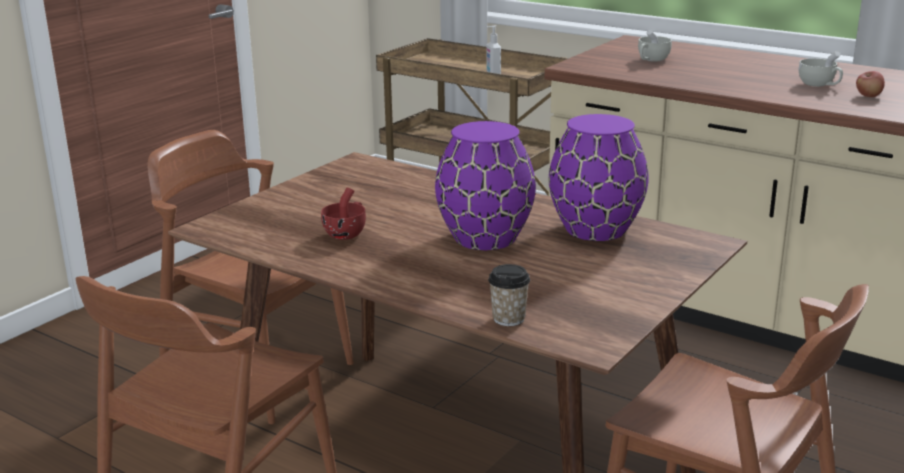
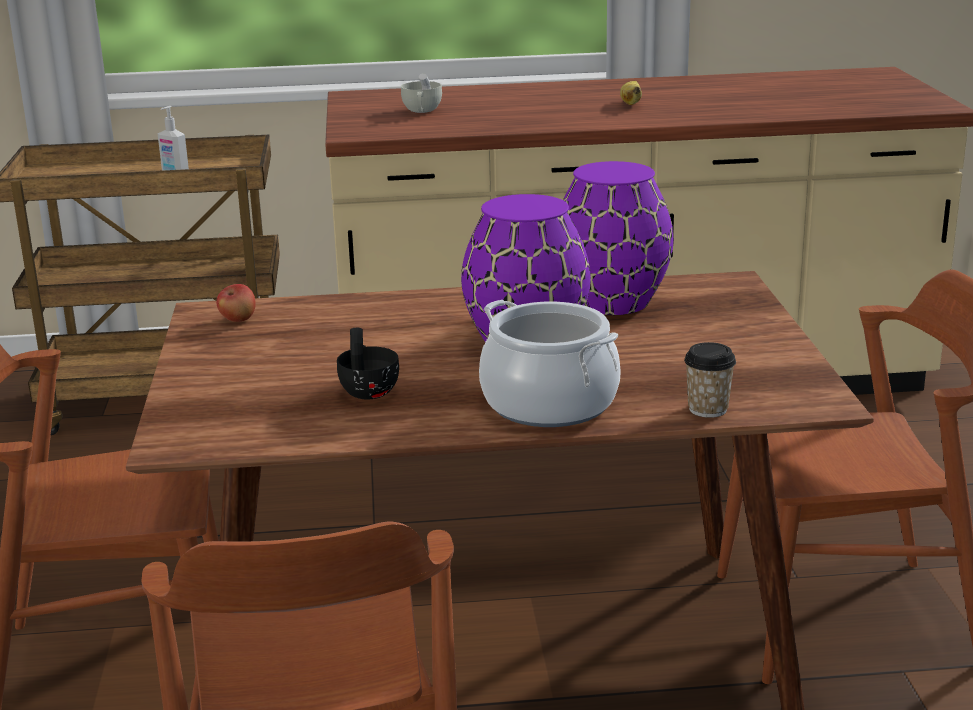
camera: 40 degrees left, 0 degrees up
(347, 233) = (368, 389): red cup -> black cup
(423, 278) = (549, 404): none -> cooking pot
(819, 85) = (631, 103): white cup -> banana
(868, 96) = (692, 104): apple -> apple (238, 320)

